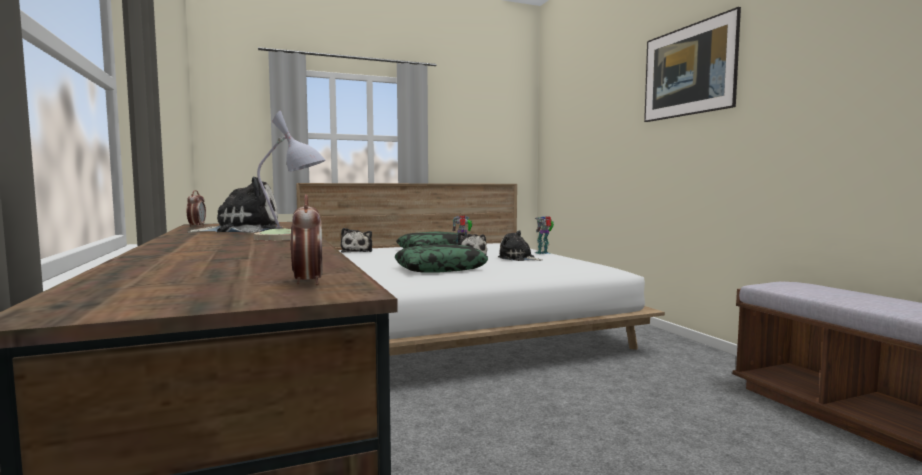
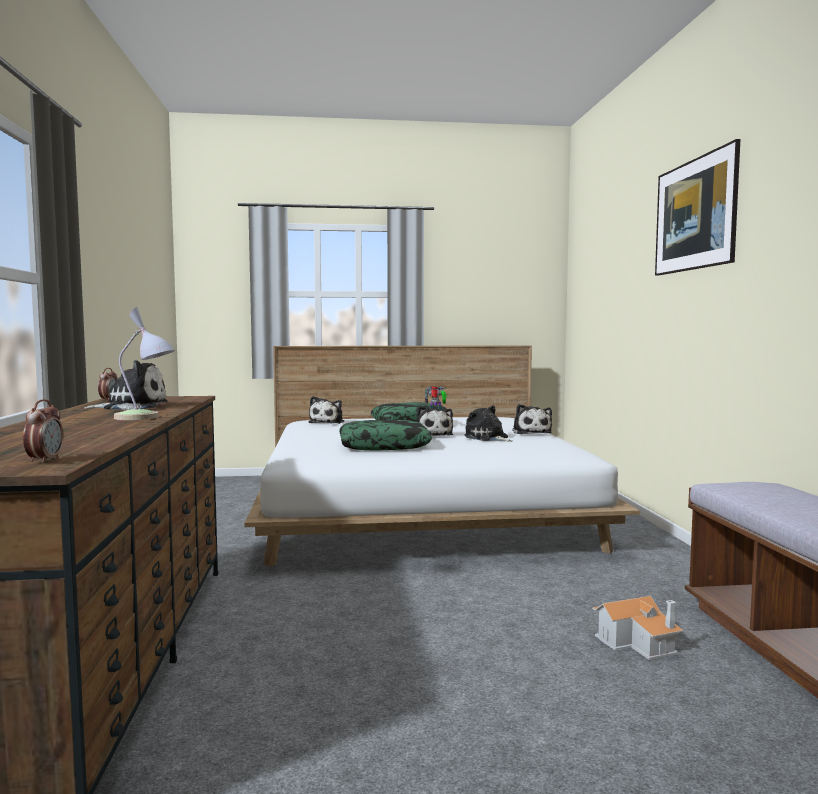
camera: 15 degrees right, 0 degrees up
(543, 253) = (531, 432): toy robot -> plush toy
(734, 425) = (638, 642): none -> toy house

